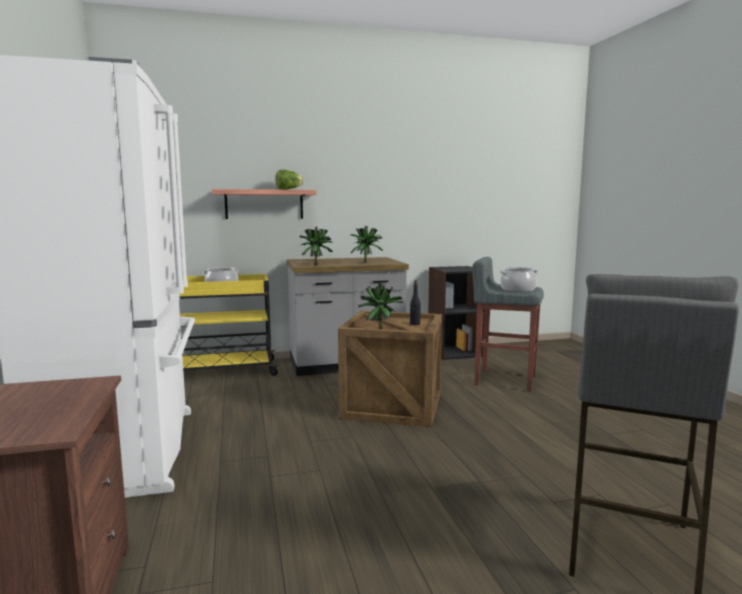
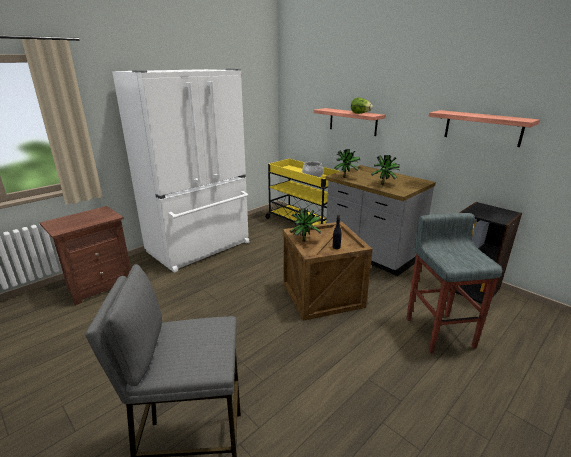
camera: 60 degrees right, 15 degrees up
(420, 194) = (482, 128): none -> shelf
(517, 290) = (455, 258): cooking pot -> none

